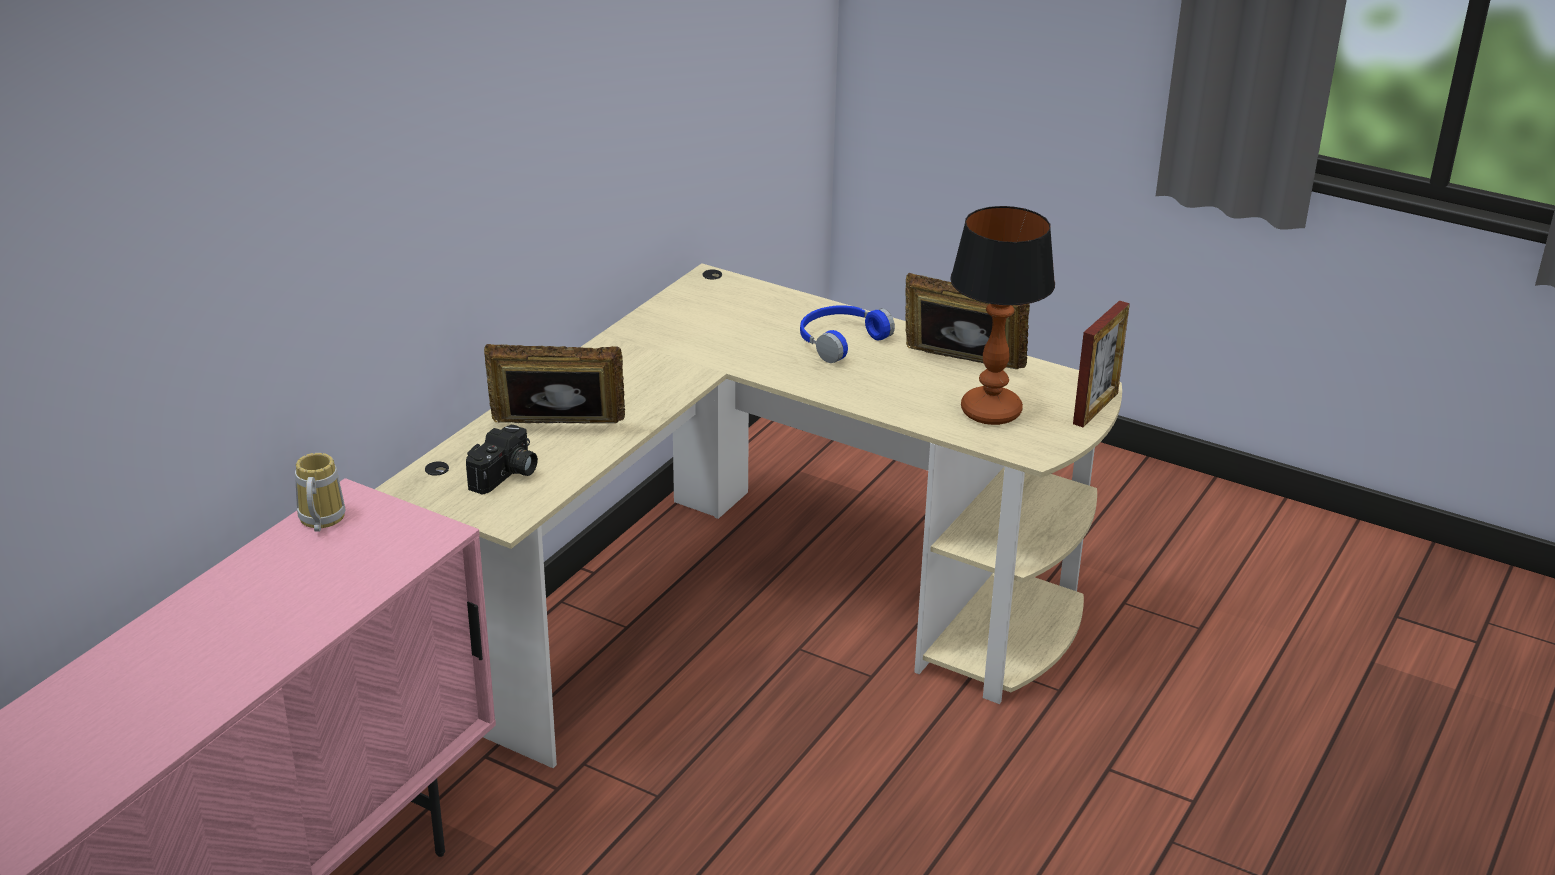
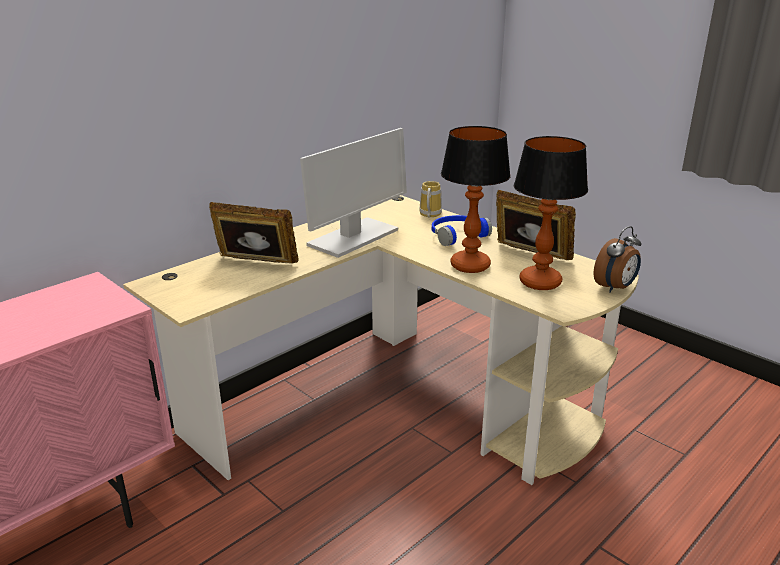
camera: 15 degrees right, 5 degrees down
(318, 521) = (59, 292): mug -> mug (428, 215)
(506, 476) = (206, 285): camera -> none
(682, 364) = (353, 238): none -> monitor
(883, 395) = (471, 266): none -> table lamp
(1095, 408) = (615, 288): picture frame -> alarm clock

